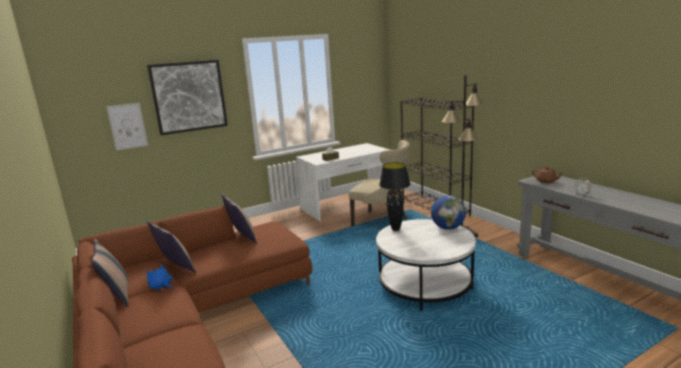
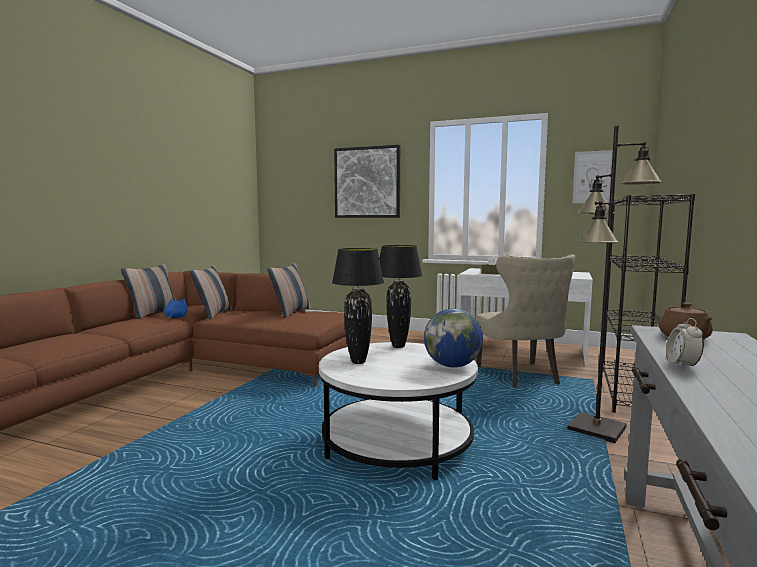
camera: 50 degrees right, 10 degrees down
(127, 126) = (312, 205): picture -> picture (592, 177)
(413, 247) = (358, 362): none -> black table lamp

